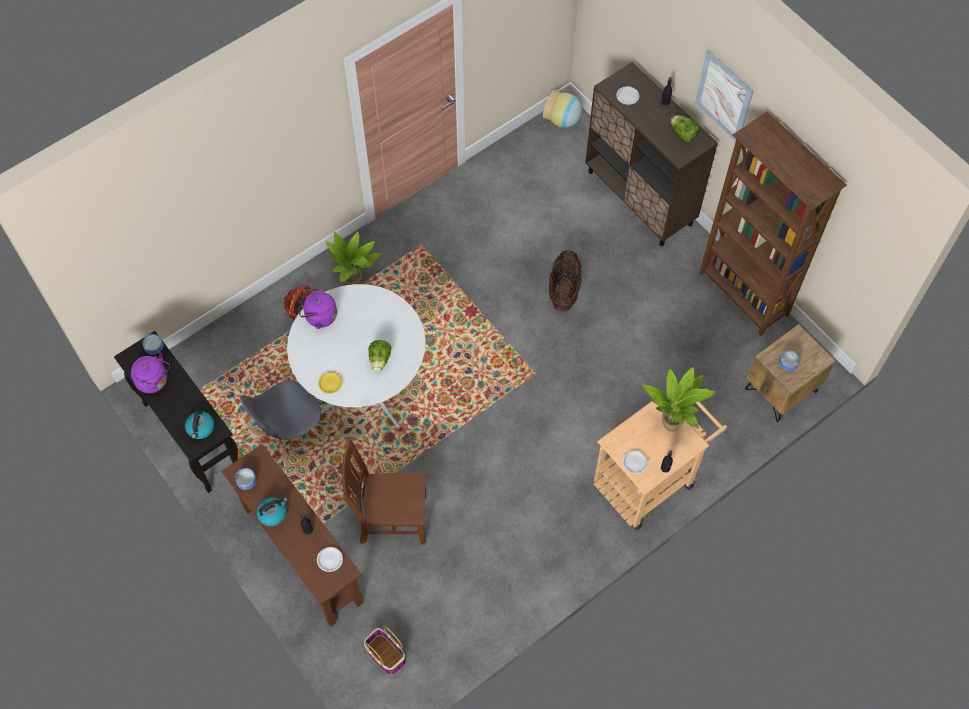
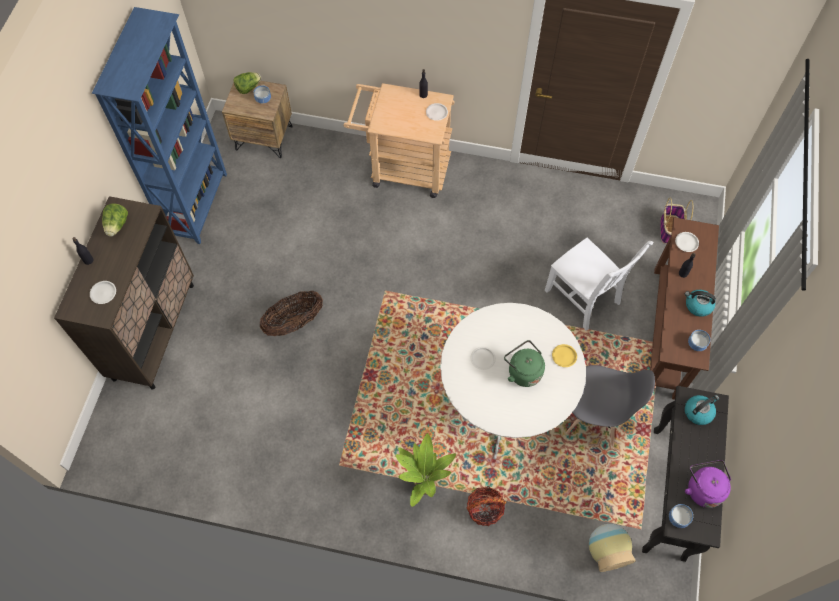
camera: 130 degrees left, 0 degrees up
(319, 316) = (517, 417): purple kettle -> none
(346, 347) = (523, 371): none -> green kettle
(380, 360) = (509, 338): lettuce -> lettuce (248, 88)
(381, 329) = (483, 359): none -> white plate
(390, 518) = (584, 298): brown chair -> white chair
(563, 120) = (106, 452): vase -> vase (606, 550)
(672, 423) = (385, 111): potted plant -> none
(724, 96) = (78, 163): picture -> none
(743, 295) = (198, 204): brown bookcase -> blue bookcase

